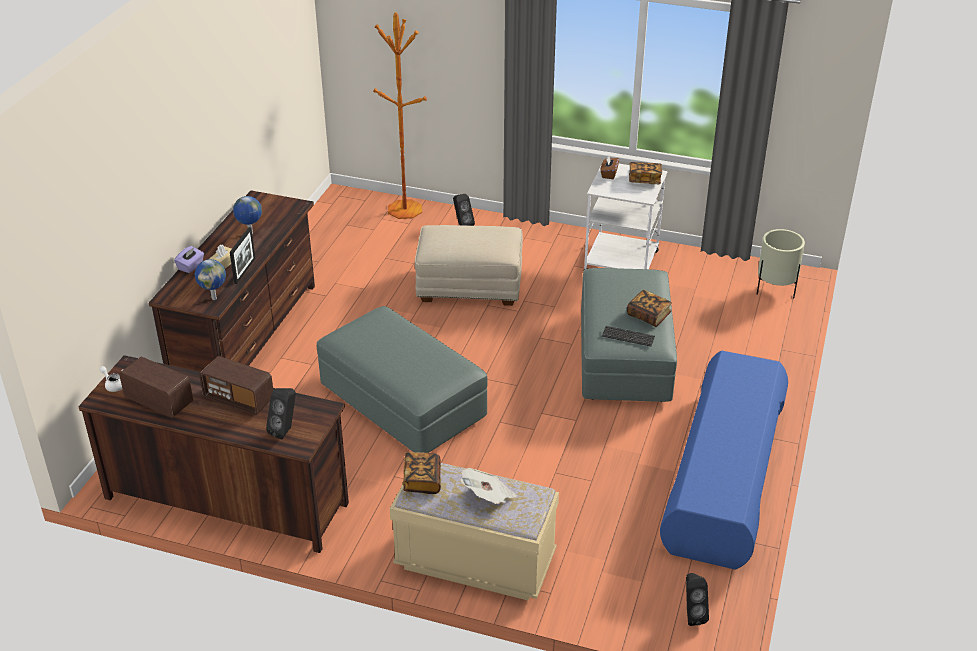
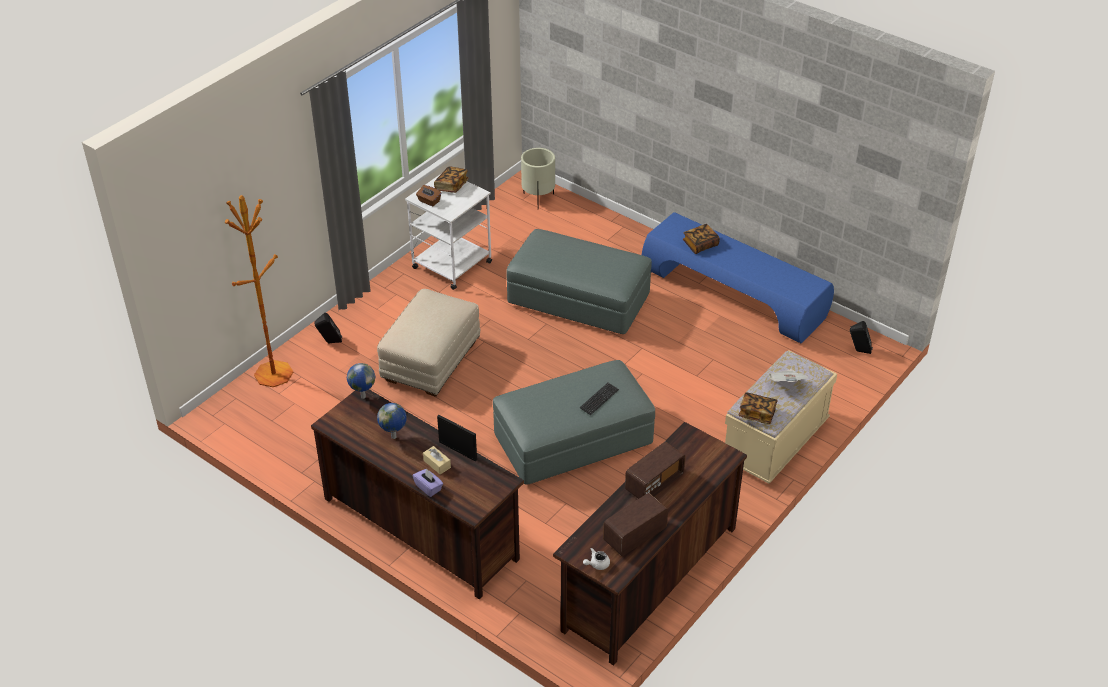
camera: 70 degrees left, 5 degrees up
(214, 298) = (492, 478): globe -> globe (363, 396)
(285, 430) = (706, 461): black speaker -> none
(628, 337) = (618, 270): keyboard -> keyboard (599, 399)
(648, 316) = (597, 252): book -> book (700, 245)

